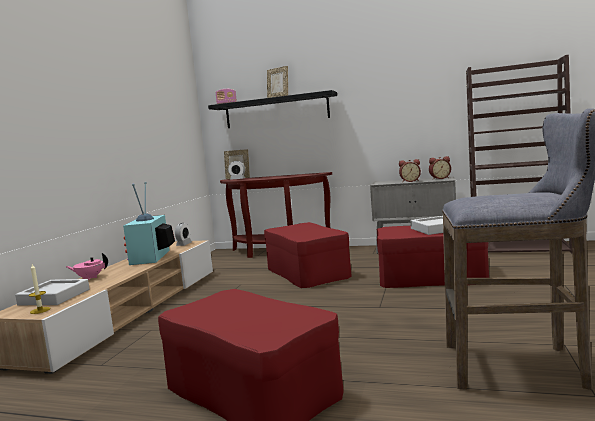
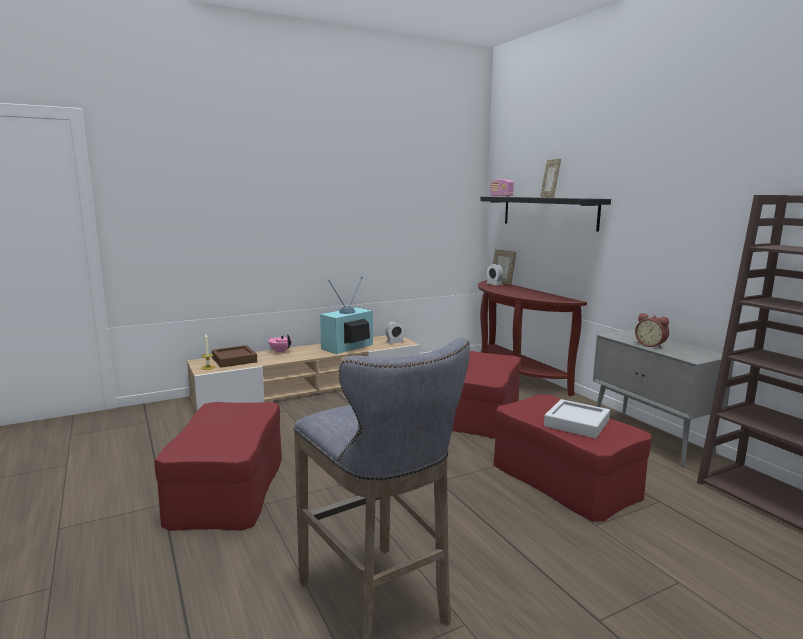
camera: 45 degrees right, 5 degrees up
(54, 297) = (234, 360): grey tray -> brown tray
(439, 178) = (698, 354): alarm clock -> none

